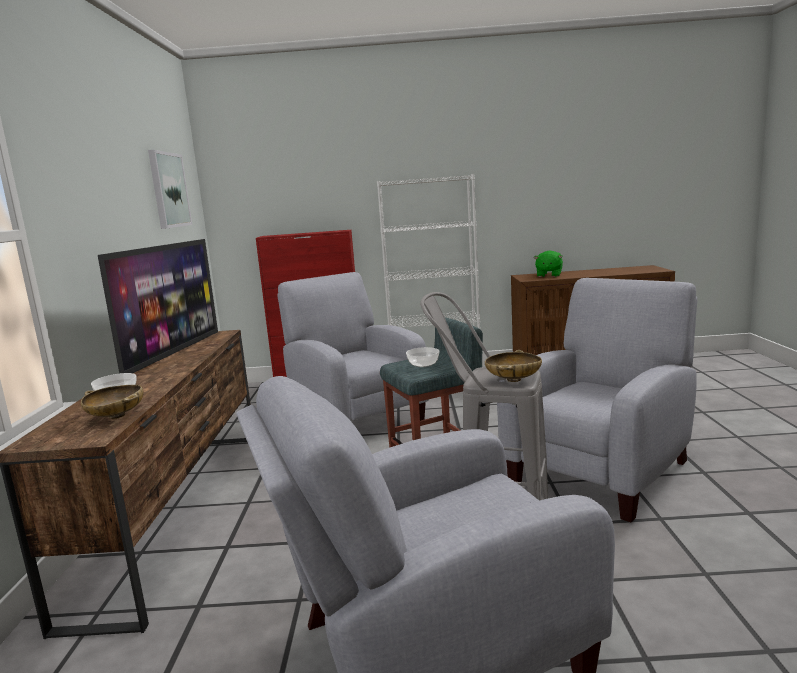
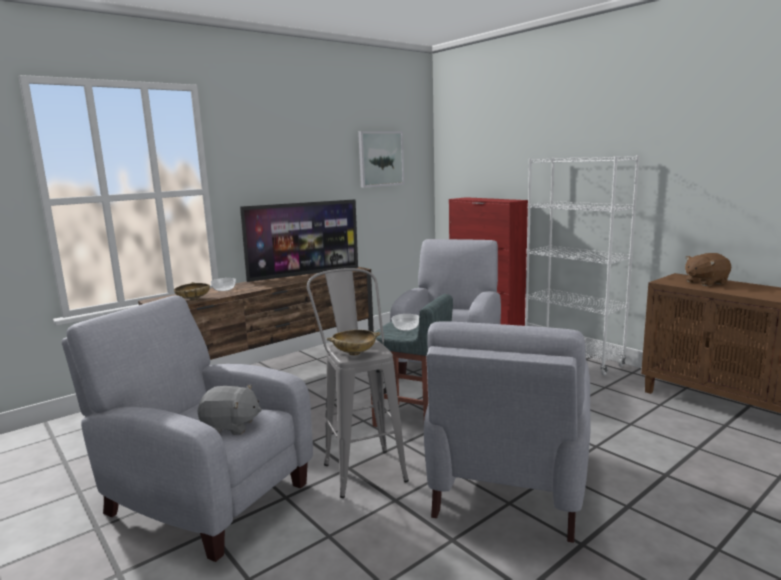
camera: 50 degrees right, 0 degrees up
(506, 509) = (231, 427): none -> grey plush toy
(548, 275) = (705, 282): green plush toy -> brown plush toy
(602, 469) = (507, 486): grey armchair -> grey armchair turned 105 degrees clockwise

